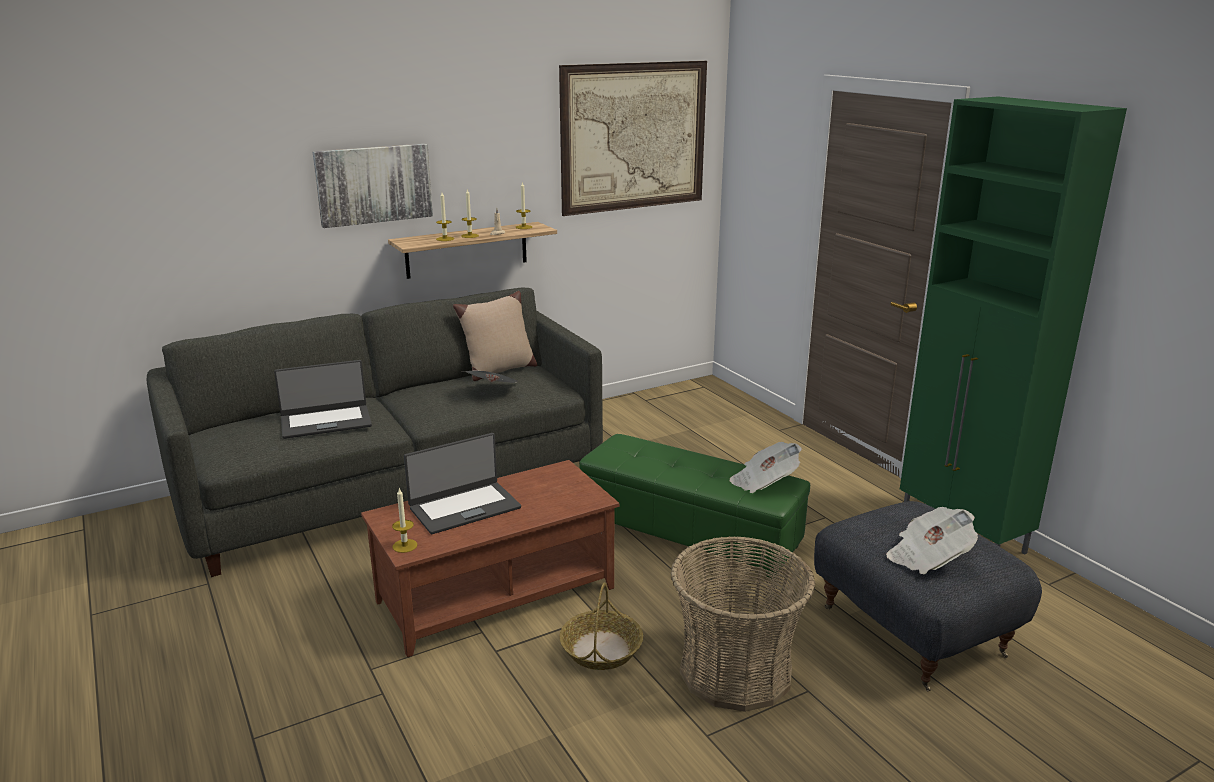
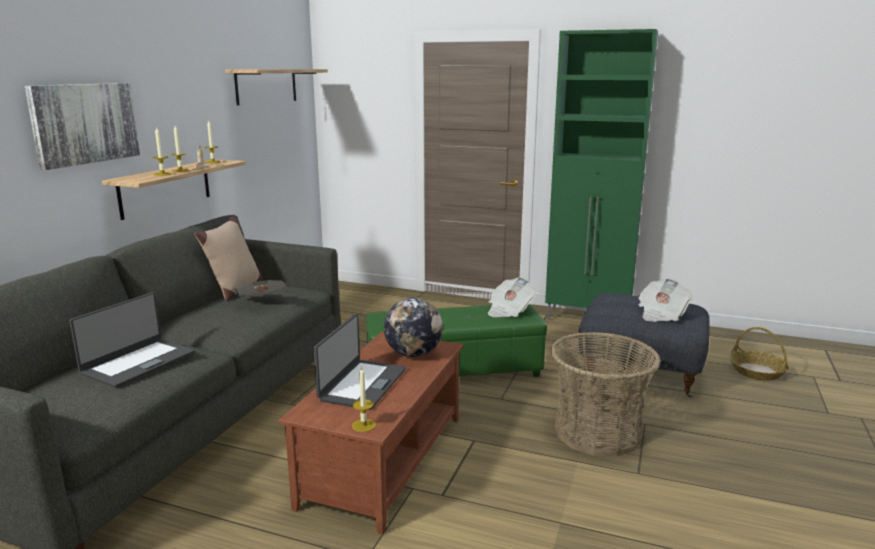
camera: 40 degrees left, 5 degrees down
(554, 495) = (413, 354): none -> globe
(601, 650) = (508, 458): basket -> basket (757, 371)
(634, 137) = (266, 86): picture -> shelf

